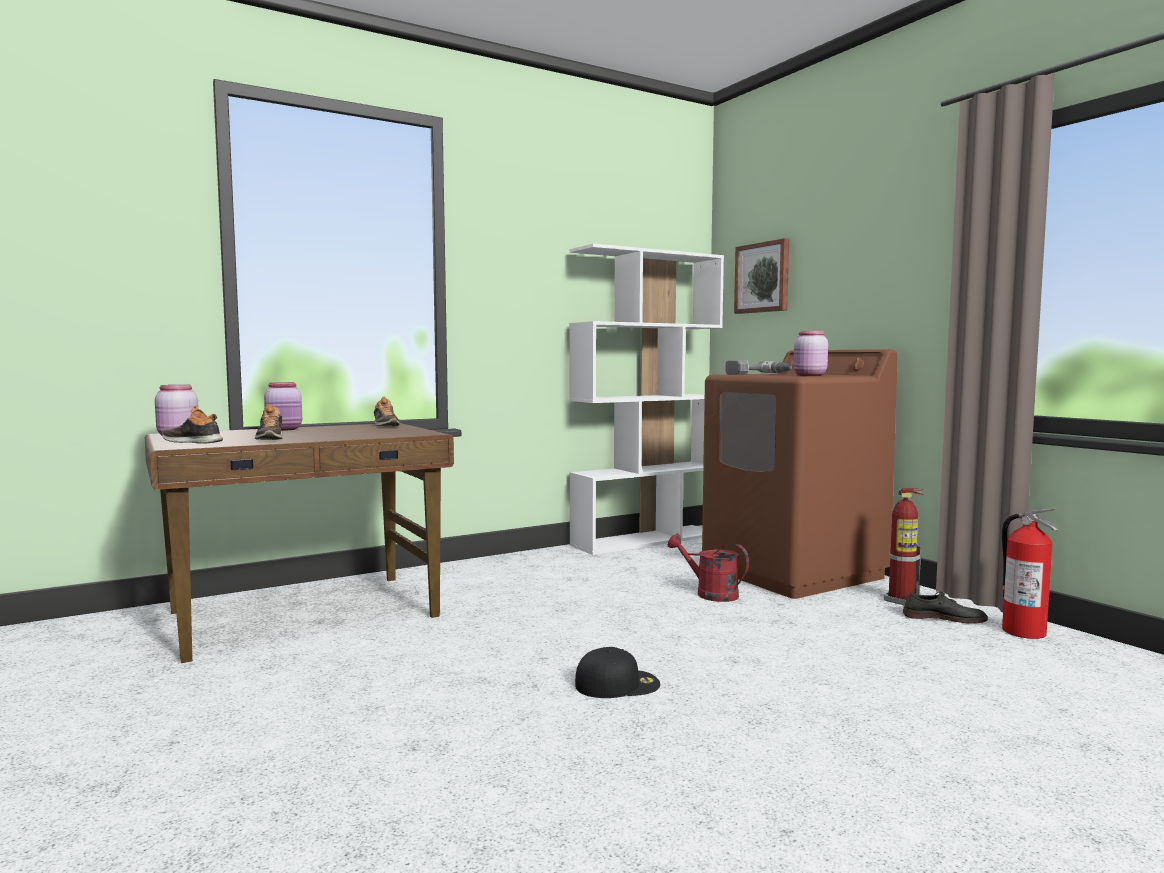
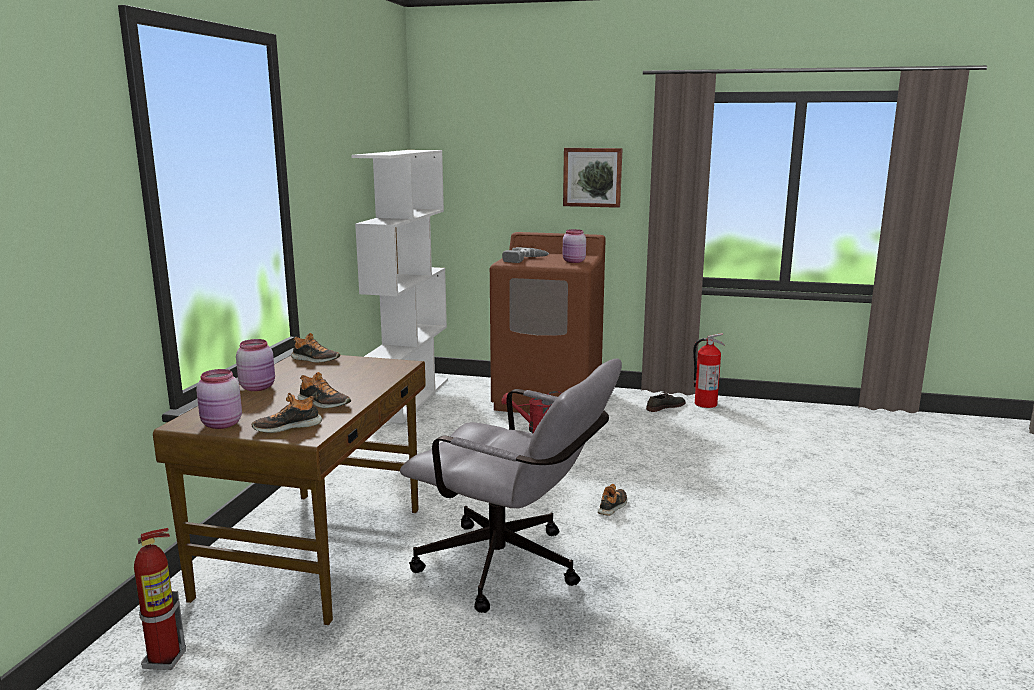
camera: 45 degrees left, 10 degrees up
(383, 690) = (512, 569): none -> grey office chair
(618, 683) = (613, 506): black cap -> shoe
(763, 277) = (473, 169): picture -> picture (592, 177)
(901, 601) = (631, 401): fire extinguisher -> fire extinguisher (165, 659)

